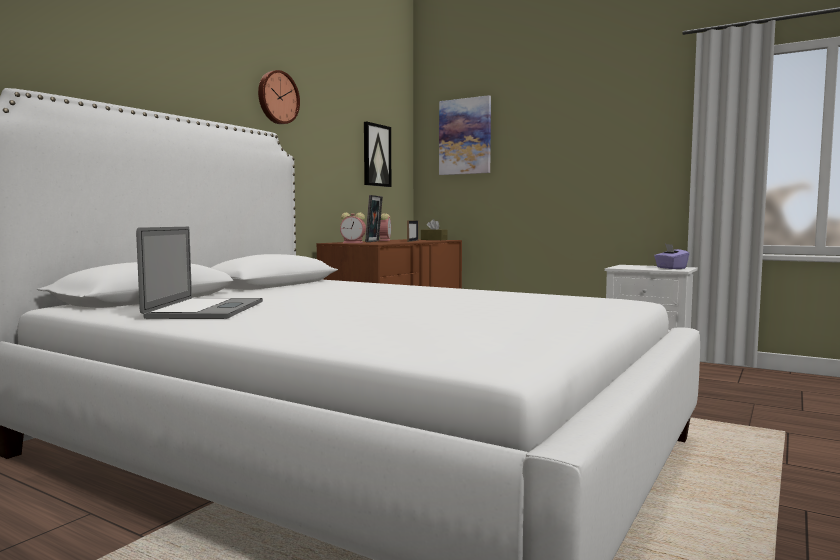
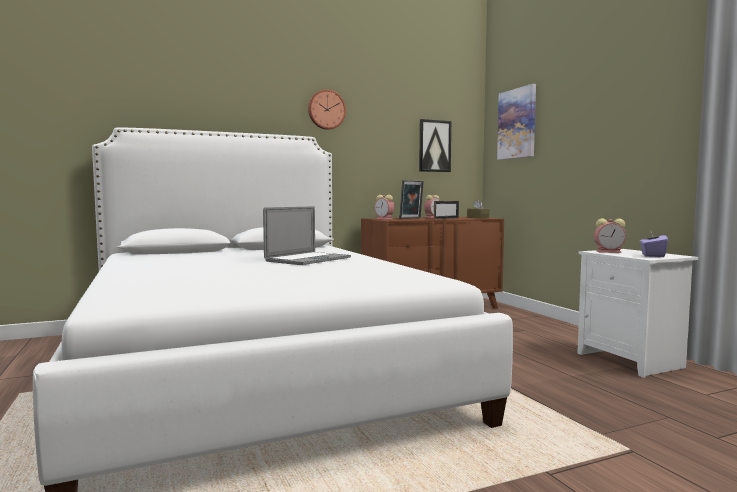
camera: 35 degrees right, 0 degrees up
(206, 309) = (163, 260): laptop -> laptop (308, 259)
(629, 267) = (609, 252): none -> alarm clock

